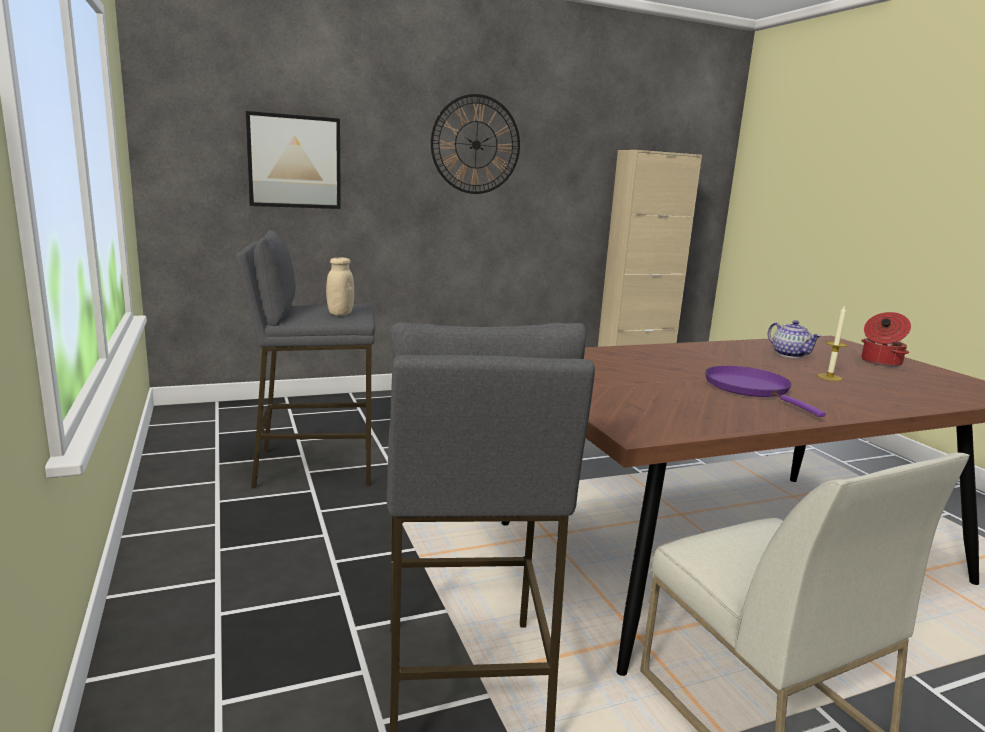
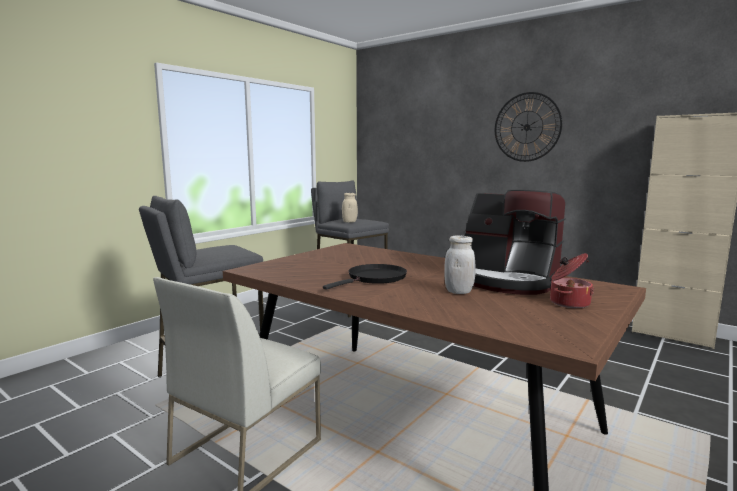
camera: 60 degrees right, 5 degrees down
(294, 161) = (419, 147): picture -> none
(750, 389) = (374, 278): purple frying pan -> black frying pan
(789, 354) = (508, 280): teapot -> coffee machine
(829, 377) = (459, 291): candle -> white jar

